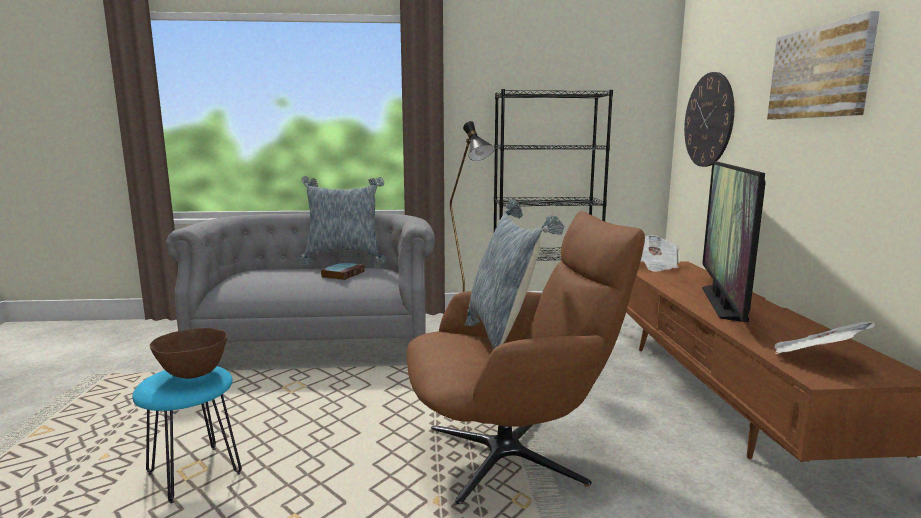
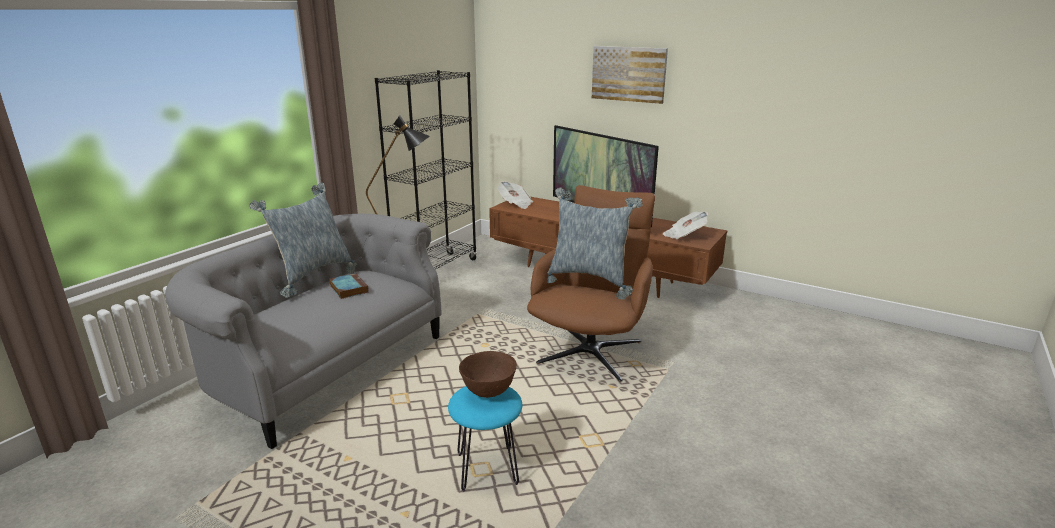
camera: 55 degrees left, 10 degrees up
(708, 120) = (523, 90): wall clock -> none

